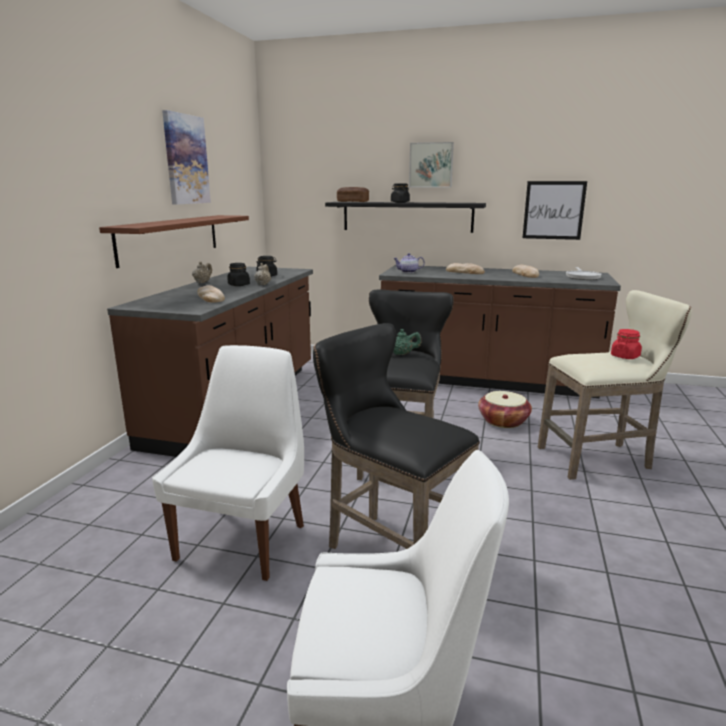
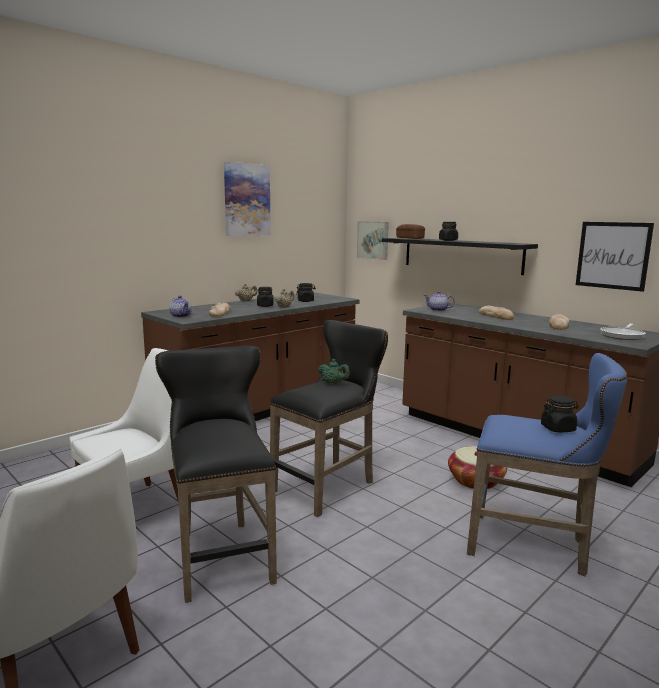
camera: 30 degrees right, 5 degrees down
(170, 238) = (220, 262): brown shelf -> none
(175, 306) = (181, 316): none -> teapot
(431, 165) = (485, 203): picture -> picture (373, 240)
(600, 459) = (534, 547): beige stool -> blue stool
(625, 356) = (558, 428): red jar -> black jar

